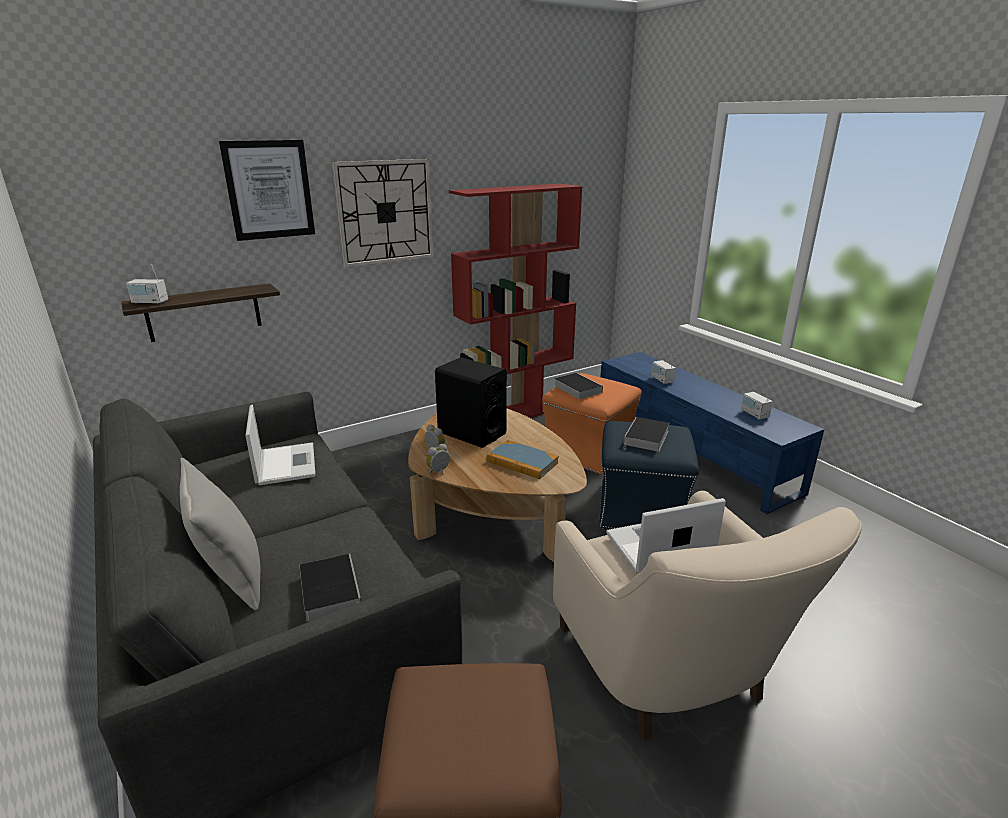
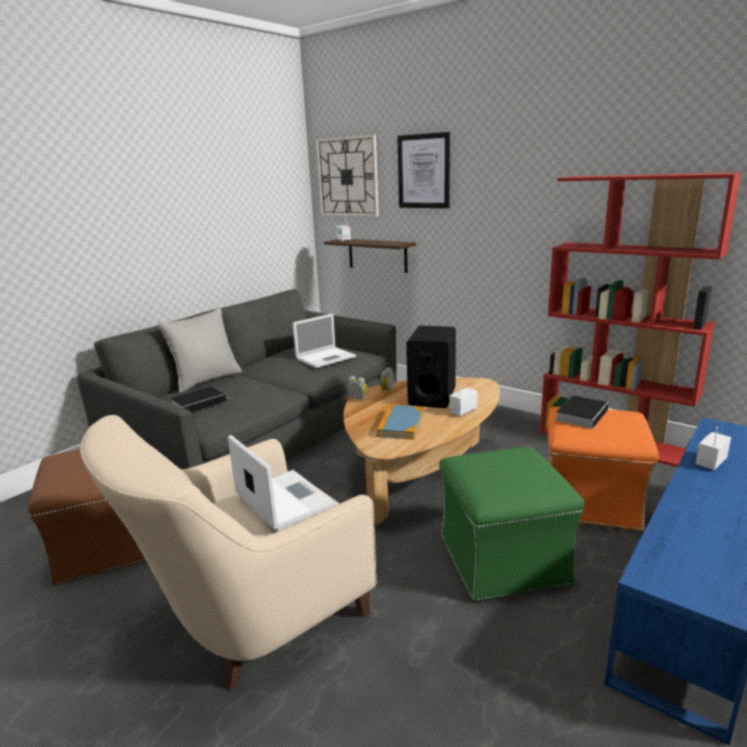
camera: 70 degrees right, 5 degrees down
(385, 212) = (508, 195): wall clock -> wall clock (347, 177)
(640, 509) = (502, 559): blue ottoman -> green ottoman
(646, 438) = (503, 469): book -> none
(754, 414) = (705, 549): radio -> radio (462, 411)

